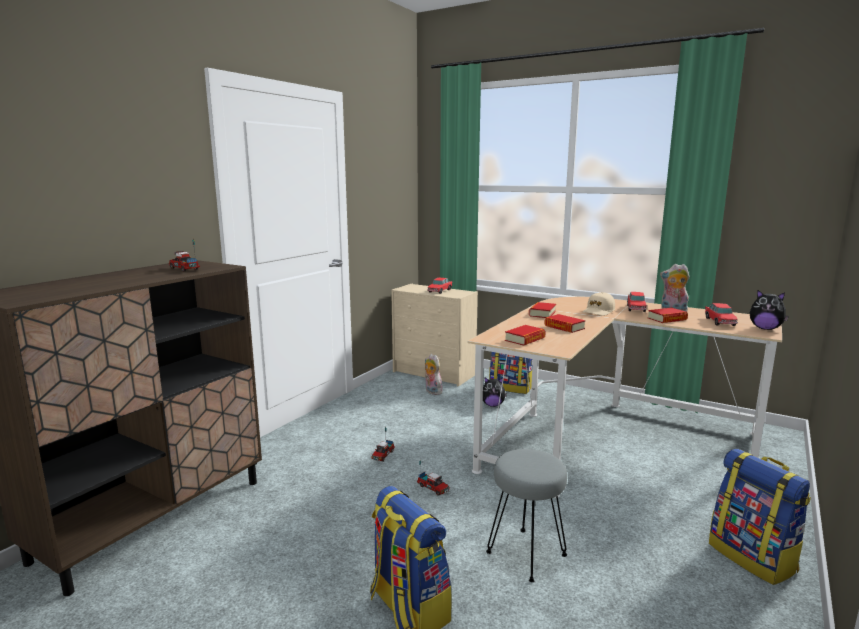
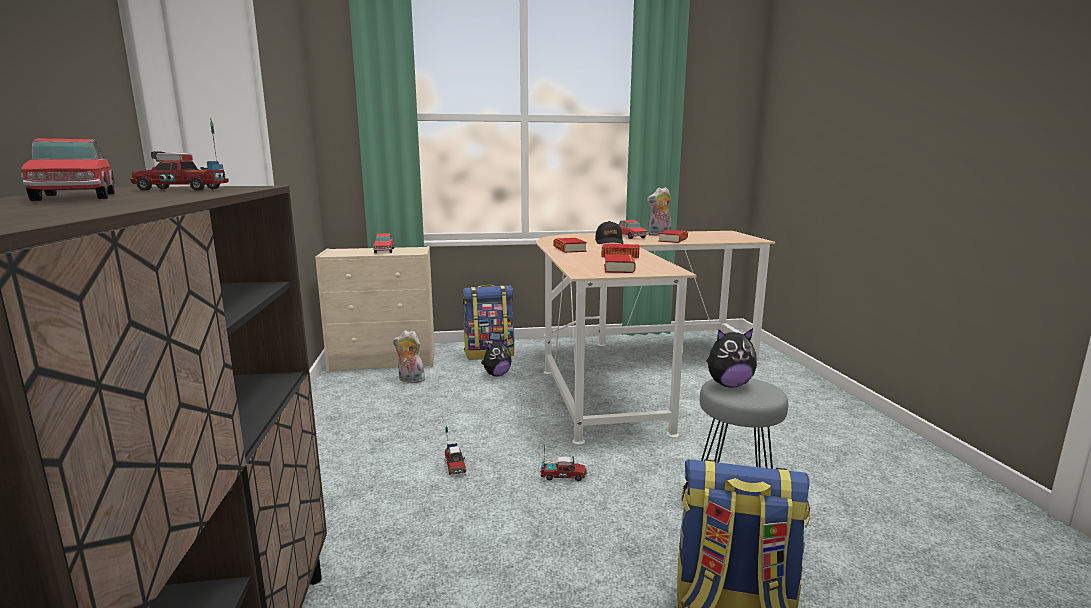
camera: 40 degrees left, 0 degrees up
(598, 311) = (609, 242): beige cap -> black cap
(720, 322) = (709, 237): toy car -> toy car (76, 197)
(753, 557) = (850, 423): backpack -> none
(765, 329) = (746, 237): plush toy -> plush toy (728, 384)

